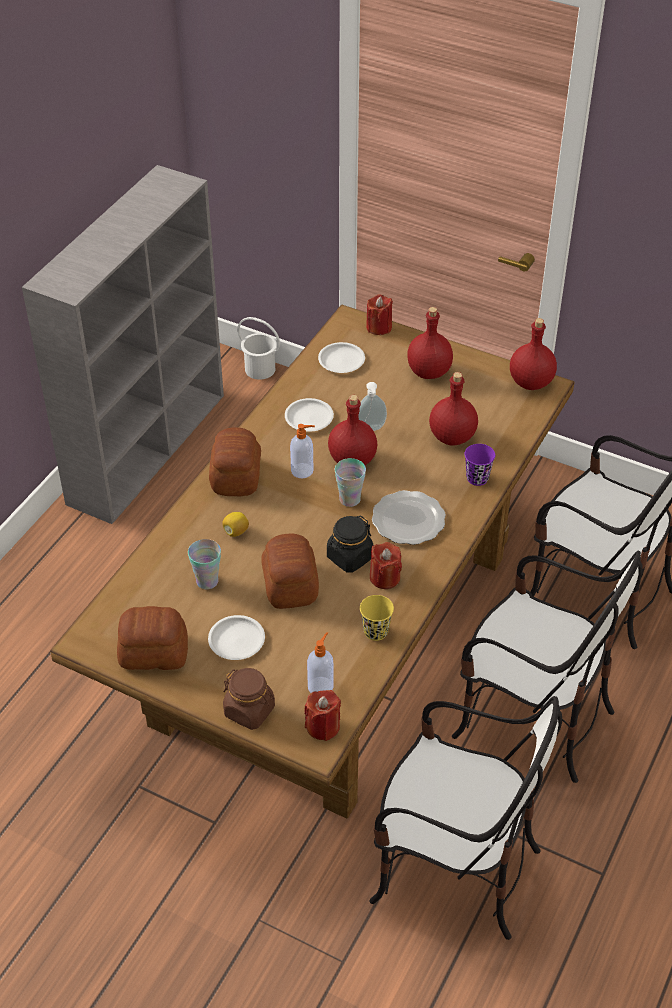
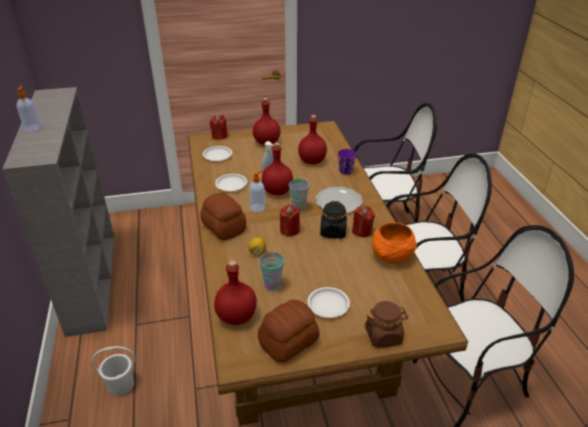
camera: 40 degrees left, 10 degrees down
(260, 369) = (123, 216): white bucket -> white bucket (120, 384)
(289, 585) = (320, 261): bread -> none
(321, 686) = (401, 298): soap dispenser -> soap dispenser (32, 128)
(323, 726) = (430, 317): red candle -> red candle (289, 230)
(376, 631) = (391, 256): yellow cup -> orange bowl
(531, 383) = (318, 128): red bottle -> red bottle (237, 317)

